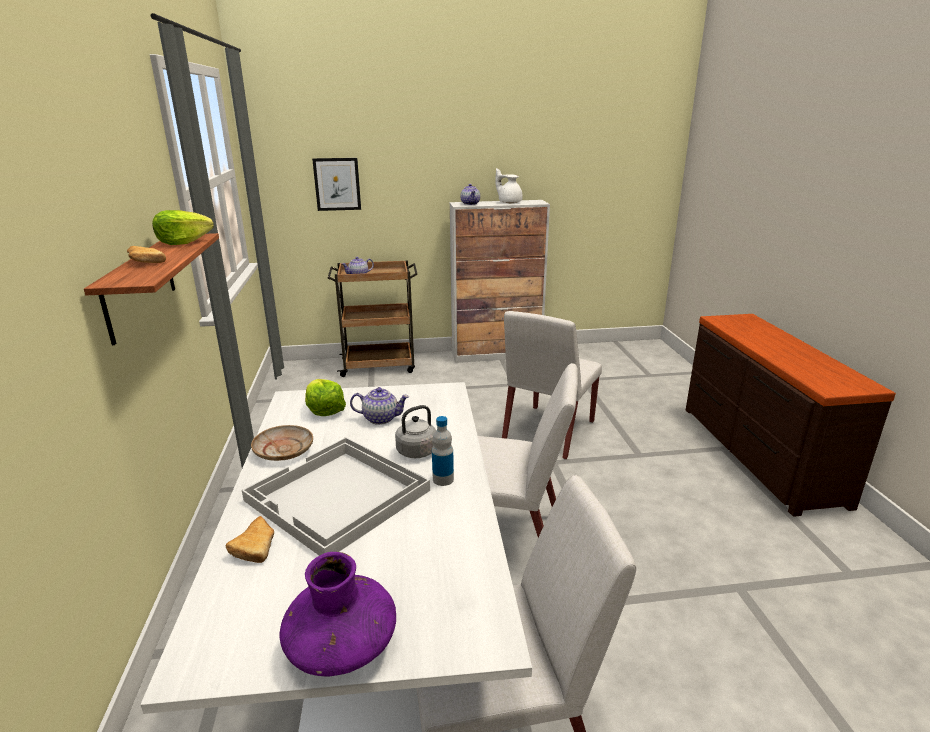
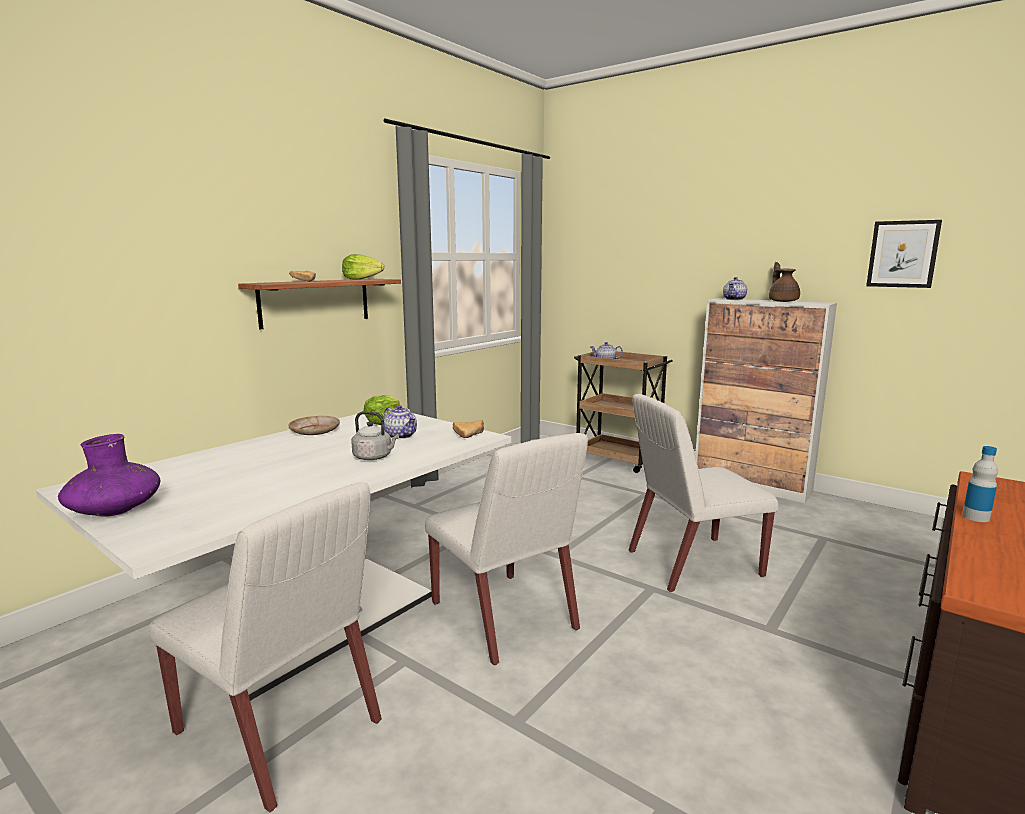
camera: 45 degrees right, 10 degrees down
(257, 546) = (198, 461): bread -> bread (471, 434)
(337, 184) = (613, 274): picture -> picture (902, 254)
(337, 496) = (278, 459): white tray -> none
(443, 479) = (345, 475): bottle -> bottle (975, 517)
(509, 202) = (782, 301): white teapot -> brown teapot

